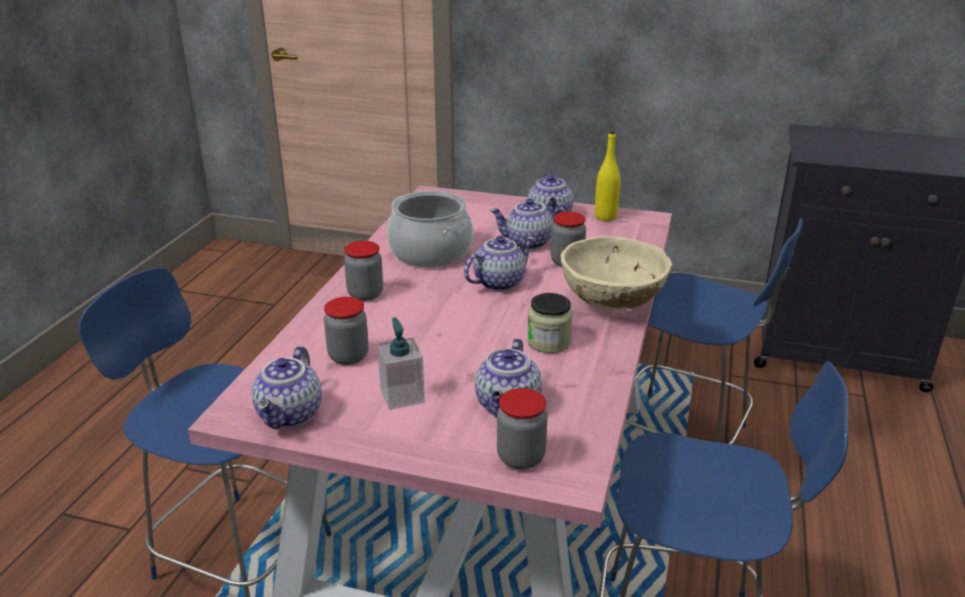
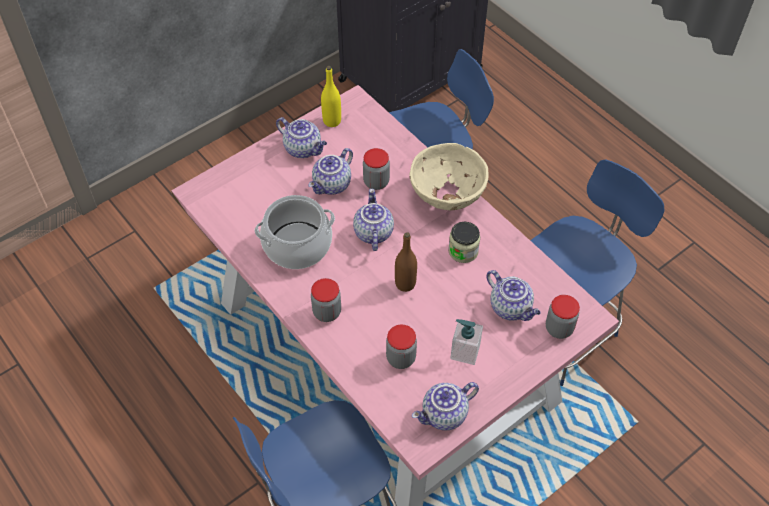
camera: 55 degrees left, 25 degrees up
(291, 415) = (444, 415): teapot -> teapot turned 105 degrees clockwise
(455, 323) = (405, 284): none -> brown bottle

